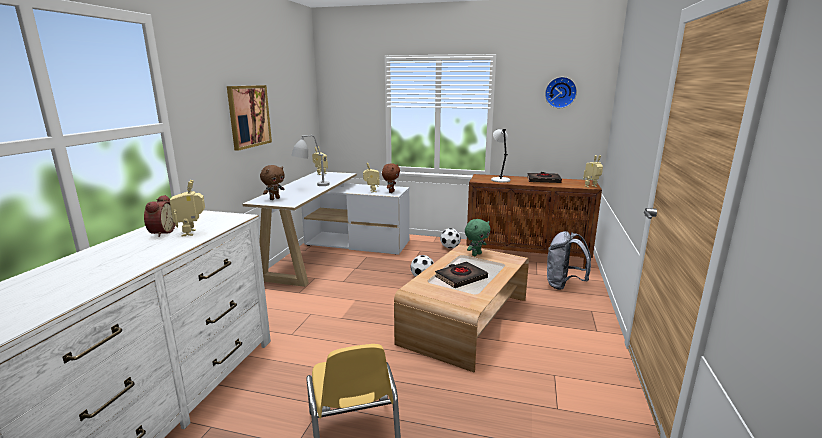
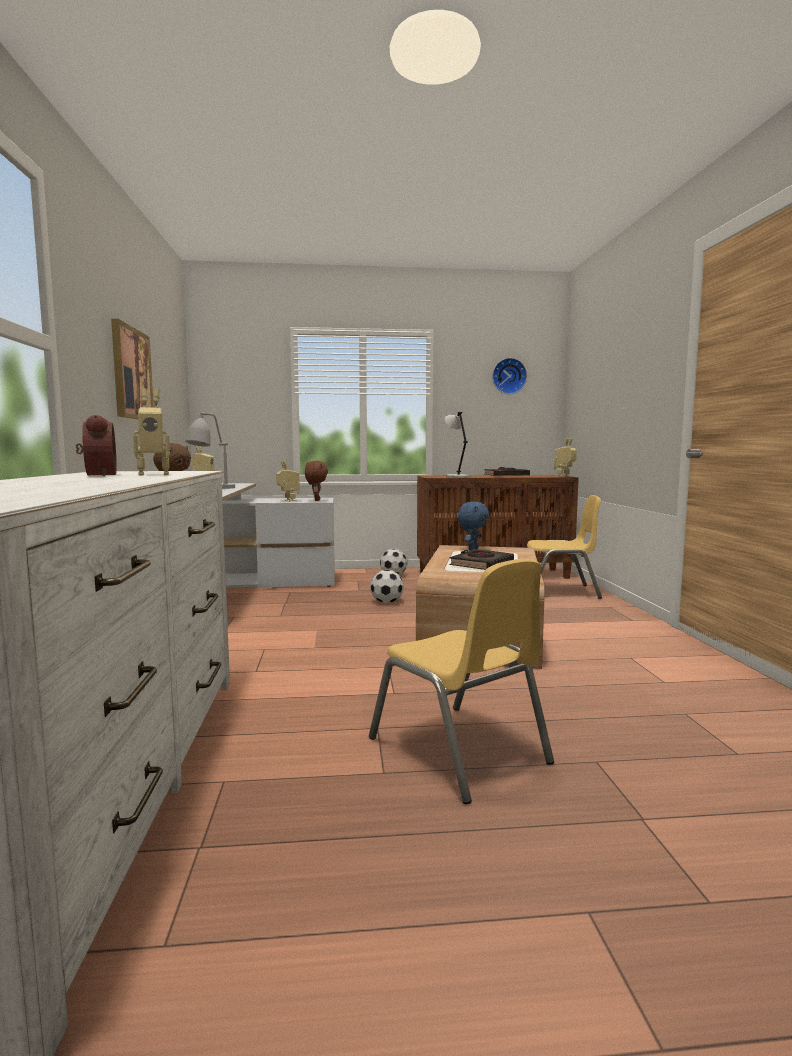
camera: 20 degrees left, 10 degrees down
(192, 232) = (154, 474): toy robot -> toy robot turned 75 degrees counterclockwise
(476, 254) = (472, 549): green plush toy -> blue plush toy
(564, 285) = (559, 591): grey backpack -> yellow chair

